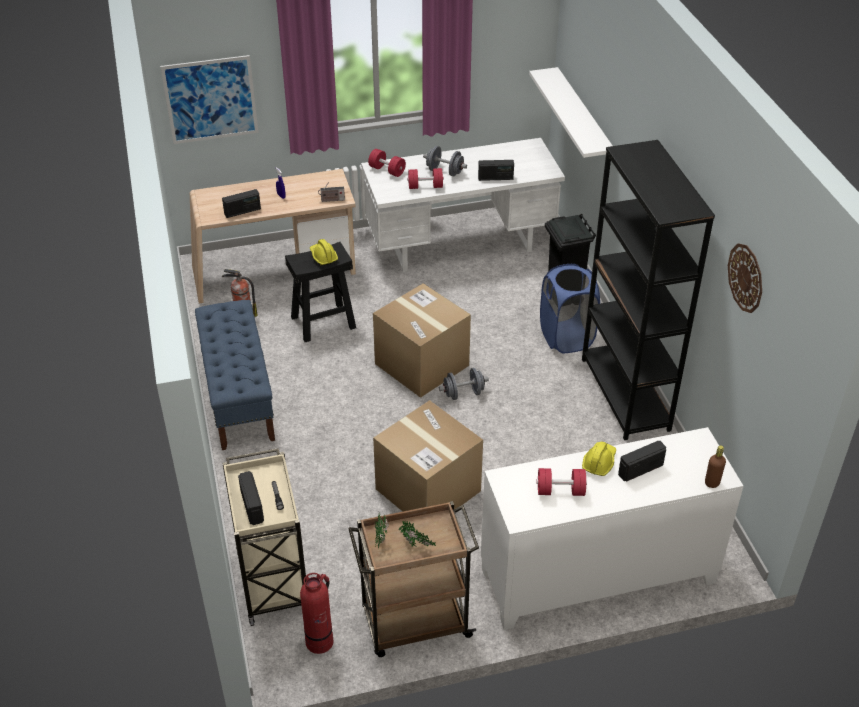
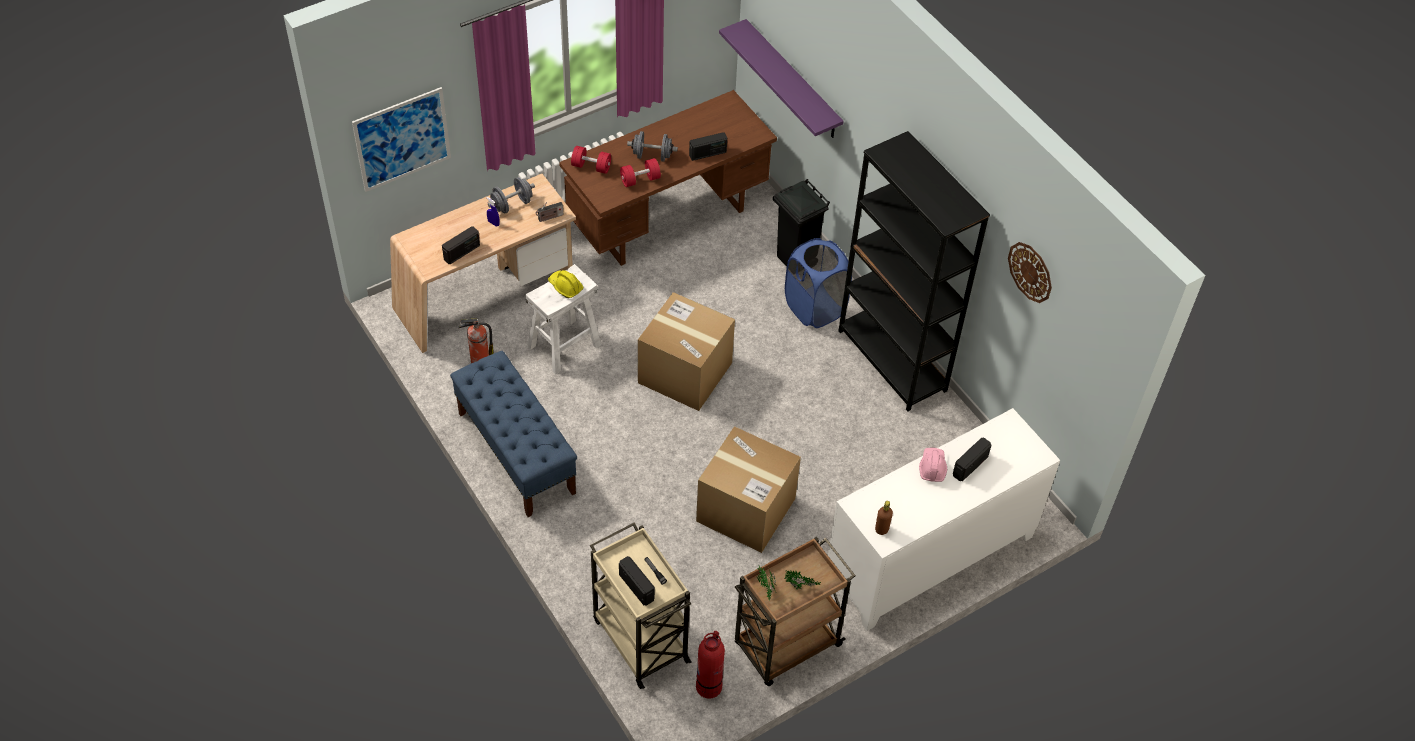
camera: 20 degrees left, 10 degrees up
(323, 322) = (564, 346): black stool -> white stool
(461, 245) = (668, 218): white desk -> brown desk
(463, 393) = (738, 396): grey dumbbell -> grey dumbbell (512, 204)
(560, 490) = (909, 504): red dumbbell -> none
(583, 119) = (792, 80): white shelf -> purple shelf
(599, 462) = (932, 467): yellow hard hat -> pink hard hat
(712, 483) = (1034, 464): brown bottle -> brown bottle (881, 529)

